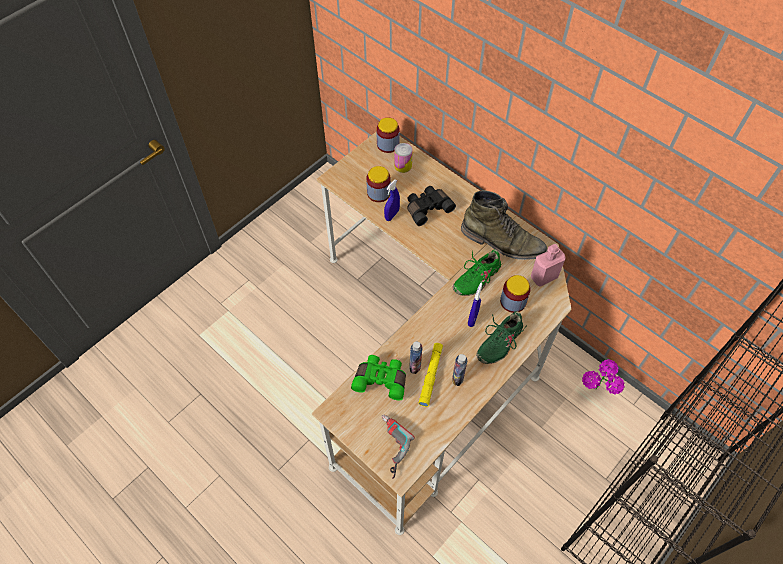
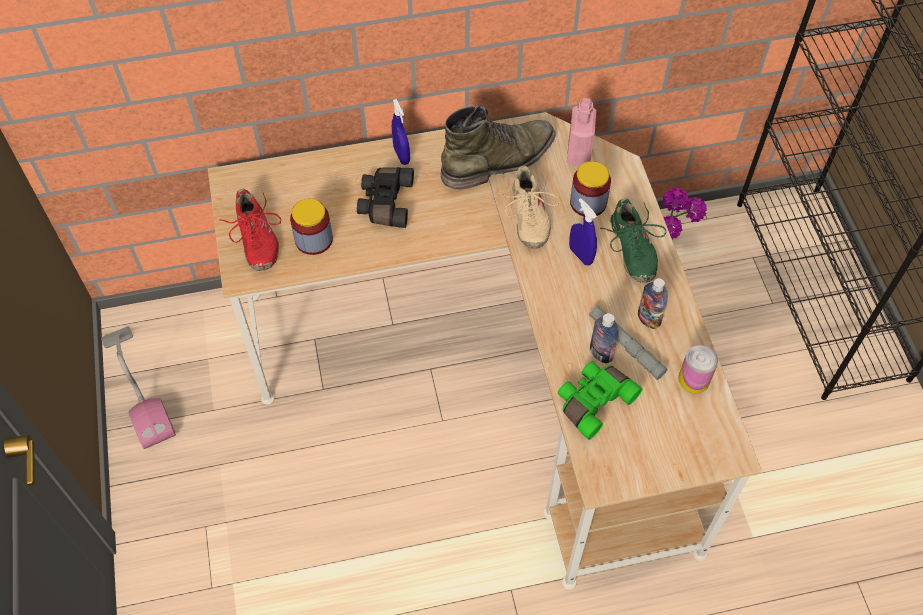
camera: 55 degrees left, 0 degrees up
(299, 204) = (138, 388): none -> vacuum cleaner
(358, 170) = (256, 239): none -> red shoe
(388, 144) = (244, 183): jar -> none
(388, 446) = (689, 446): power drill -> none
(392, 215) = (361, 246): blue spray bottle -> blue spray bottle (401, 155)
(403, 165) = (294, 188): can -> can (694, 379)
(431, 376) = (626, 345): yellow flashlight -> grey flashlight
(476, 278) = (528, 217): green shoe -> beige shoe

